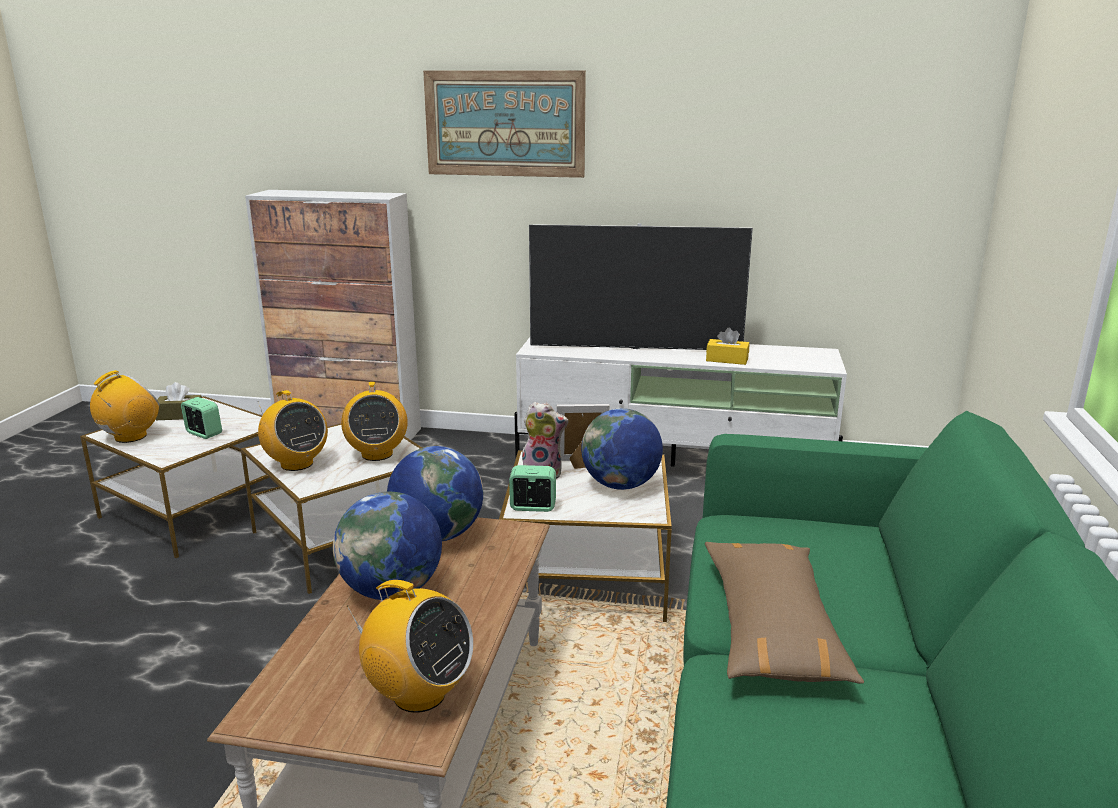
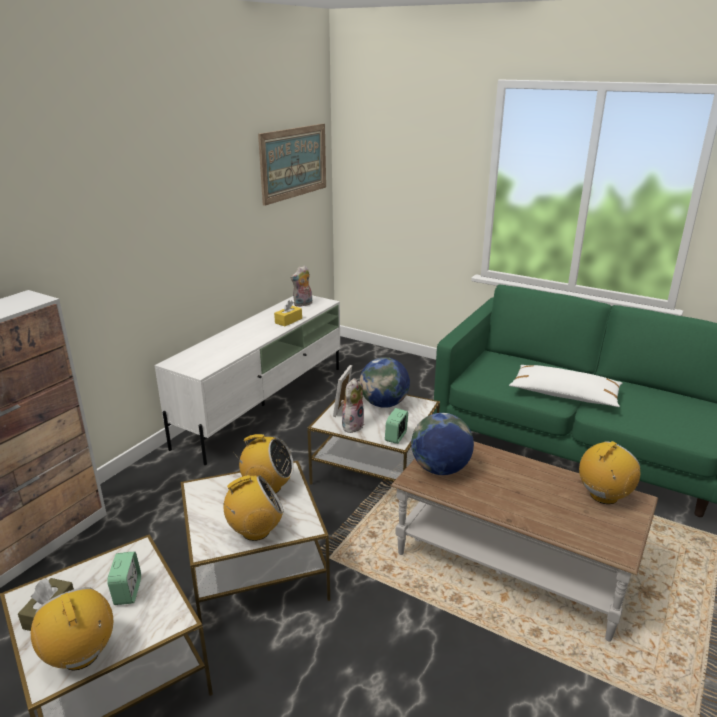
camera: 70 degrees left, 5 degrees up
(203, 433) = (127, 591): alarm clock -> alarm clock turned 120 degrees clockwise
(391, 591) = (503, 493): globe -> none
(504, 124) = (100, 200): picture -> picture (293, 162)
(635, 348) = (237, 339): television -> none
(771, 627) = (564, 395): brown pillow -> white pillow
(796, 357) = (303, 304): none -> plush toy

